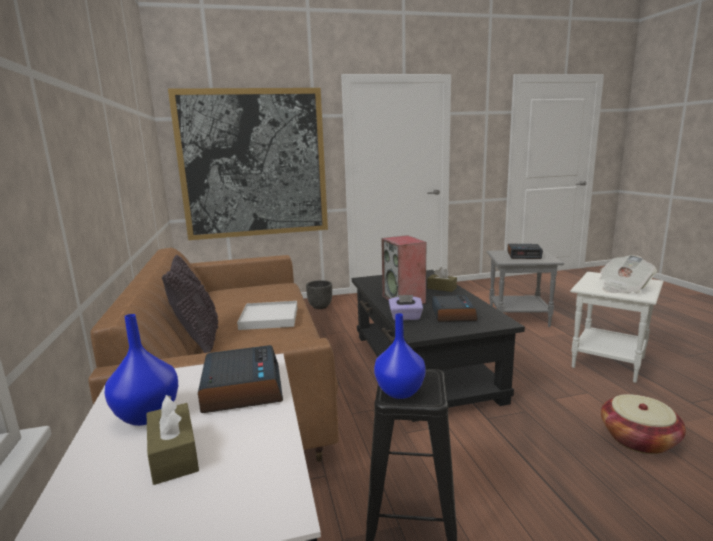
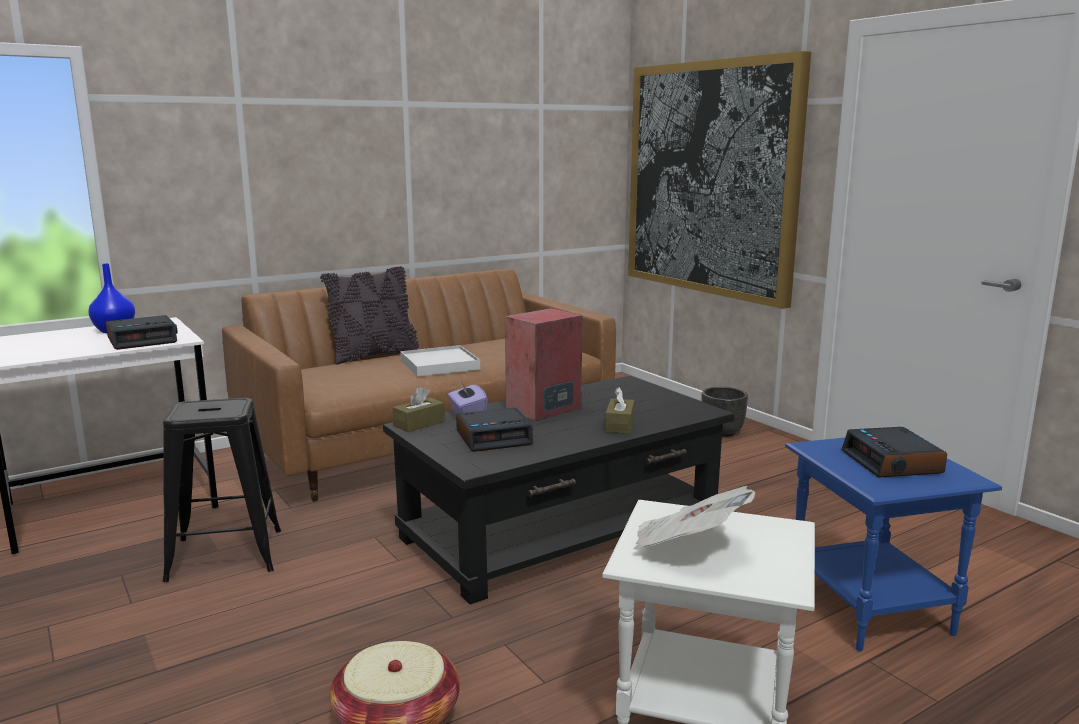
camera: 70 degrees right, 0 degrees up
(174, 455) = (64, 341): brown tissue box -> brown tissue box (419, 424)
(399, 391) = (198, 406): blue vase -> none
(519, 318) = (871, 611): grey side table -> blue side table

